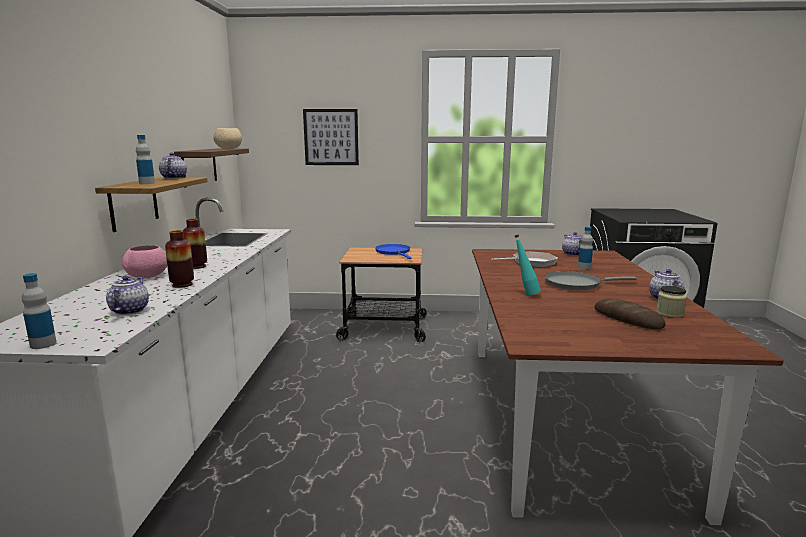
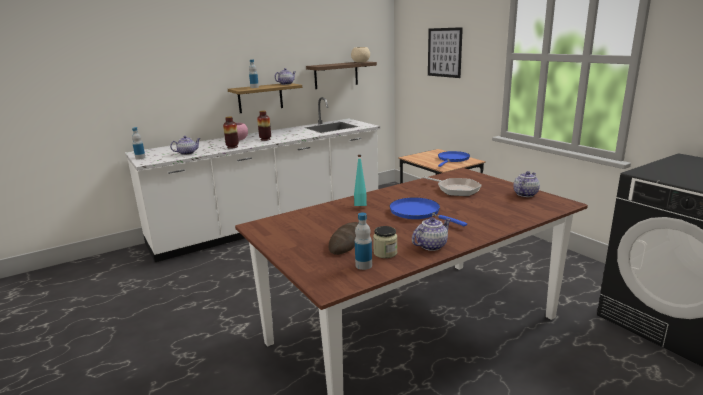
camera: 55 degrees right, 5 degrees up
(576, 284) = (418, 213): grey frying pan -> blue frying pan
(584, 267) = (481, 206): bottle -> bottle (363, 265)

